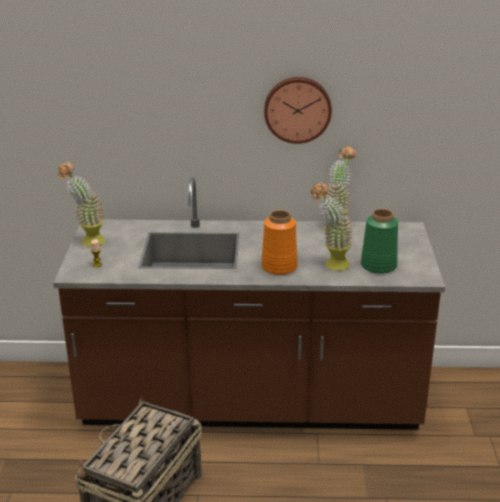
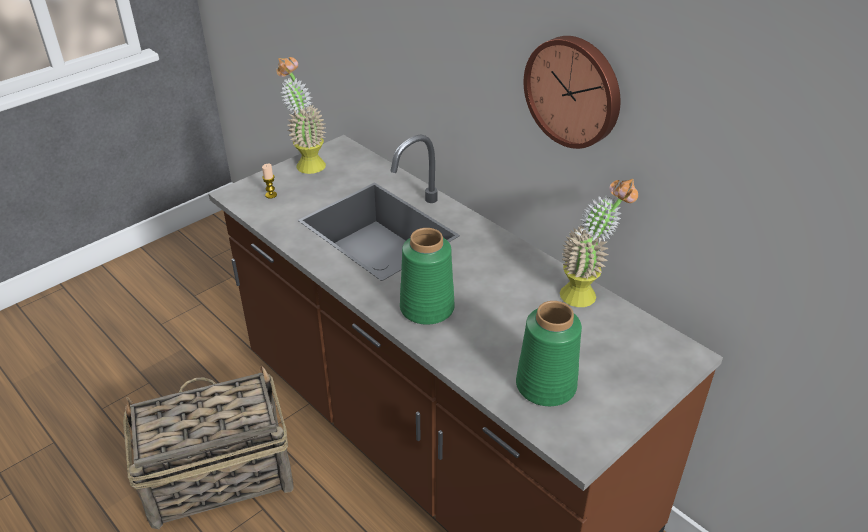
camera: 45 degrees right, 10 degrees up
(279, 267) = (426, 308): orange vase -> green vase
(330, 264) = (489, 343): potted plant -> none

